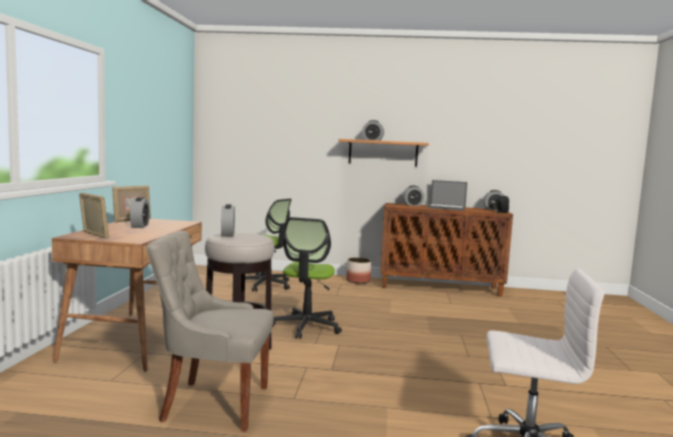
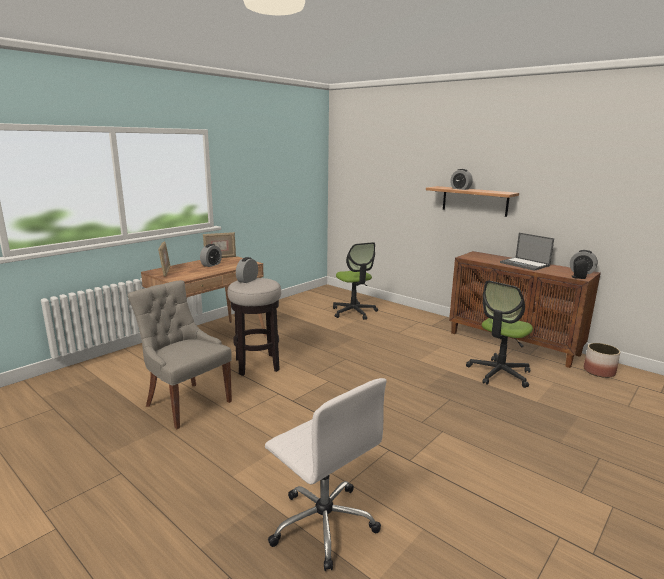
camera: 35 degrees right, 10 degrees up
(306, 326) = (328, 358): office chair -> office chair (499, 373)
(358, 281) = (439, 321): planter -> planter (599, 372)
(412, 205) = (494, 256): alarm clock -> none

